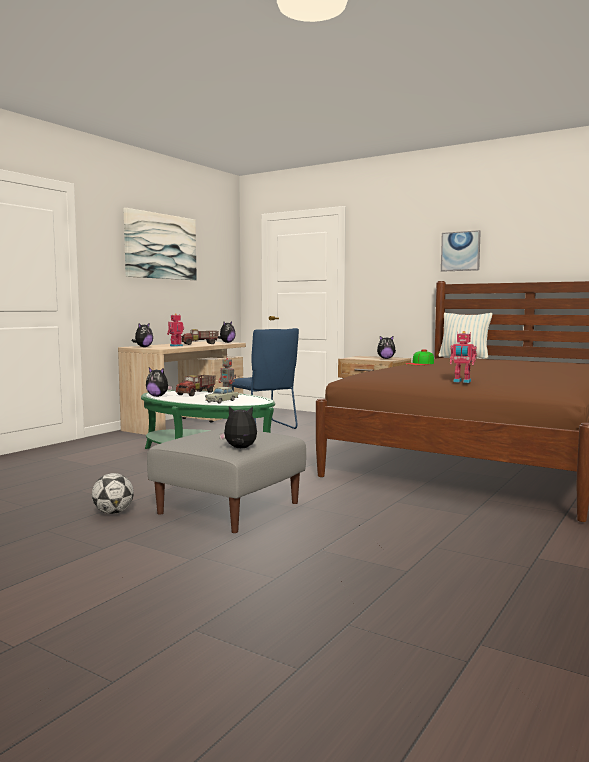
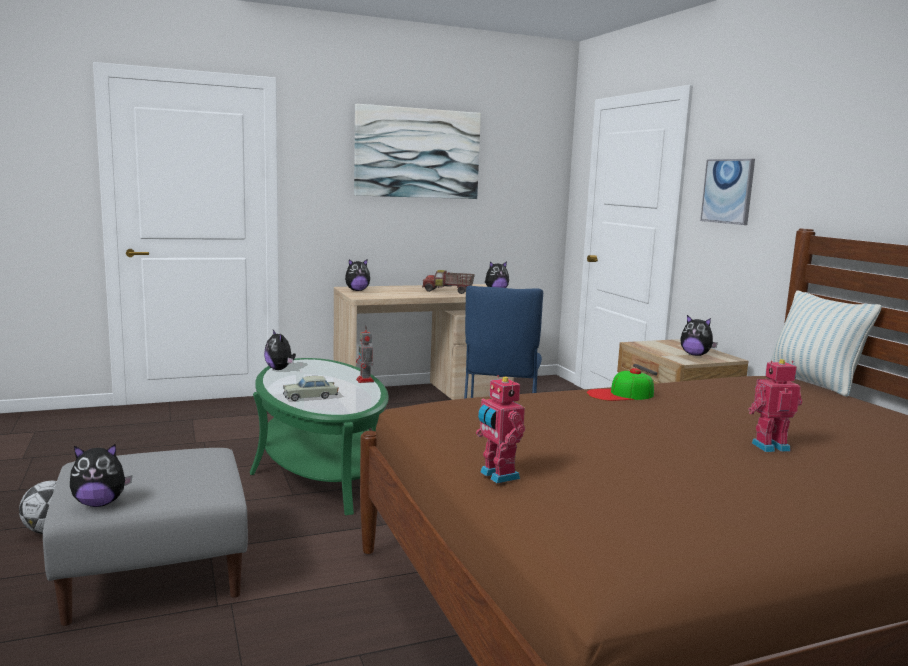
camera: 35 degrees right, 5 degrees up
(175, 346) = (401, 292): toy robot -> toy robot (769, 446)
(196, 393) = (332, 373): toy truck -> none
(240, 448) = (100, 503): plush toy -> plush toy turned 120 degrees clockwise
(460, 251) = (851, 173): picture -> picture (728, 191)

